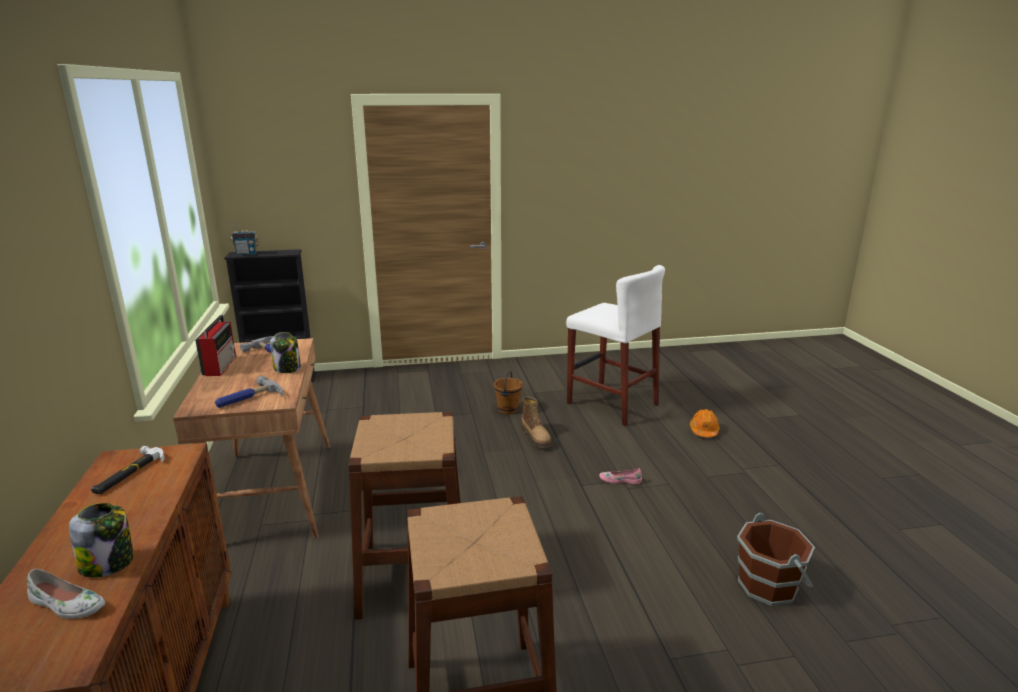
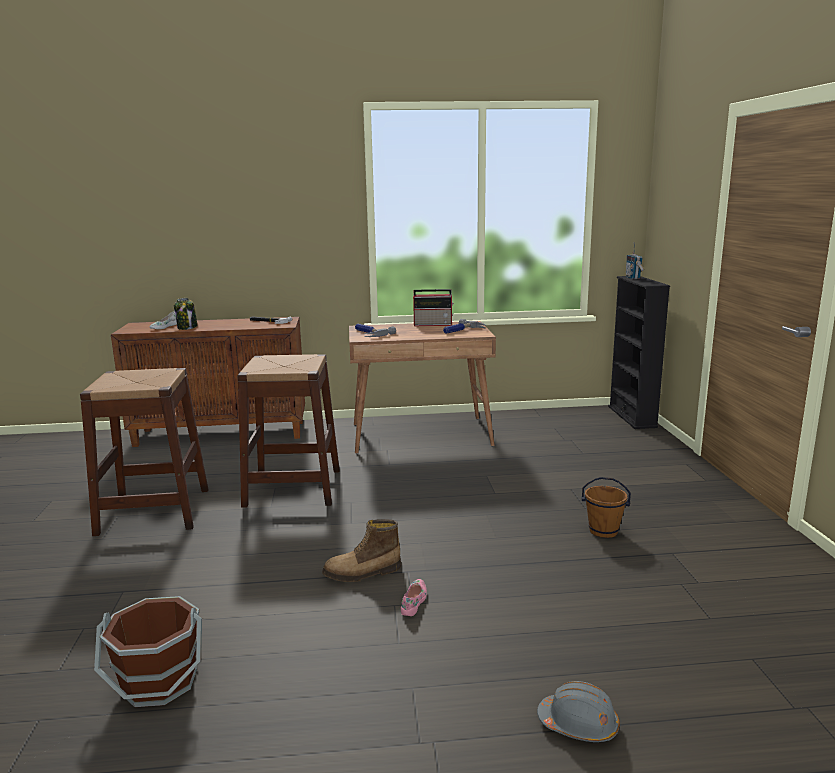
camera: 95 degrees right, 5 degrees down
(287, 368) = (423, 336): jar -> none
(536, 438) = (525, 548): boot -> boot (362, 573)
(612, 404) = (660, 624): white stool -> none
(704, 431) = (578, 724): orange hard hat -> grey hard hat

